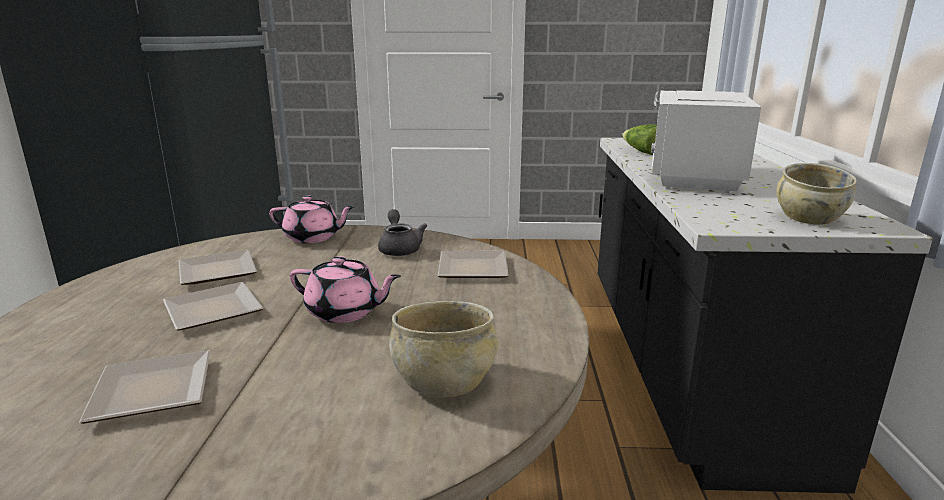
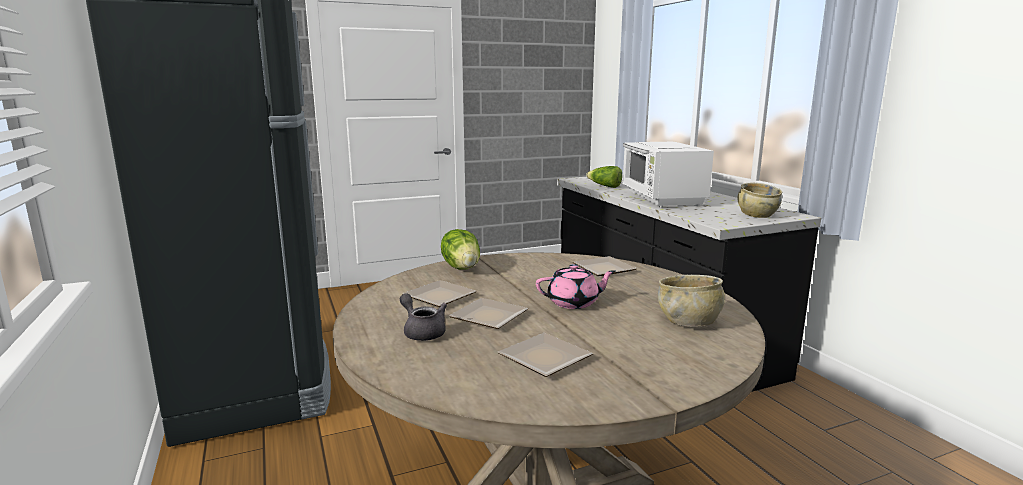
camera: 25 degrees left, 5 degrees down
(313, 237) = (462, 267): pink teapot -> lettuce
(399, 248) = (536, 265): grey teapot -> grey teapot (422, 332)

